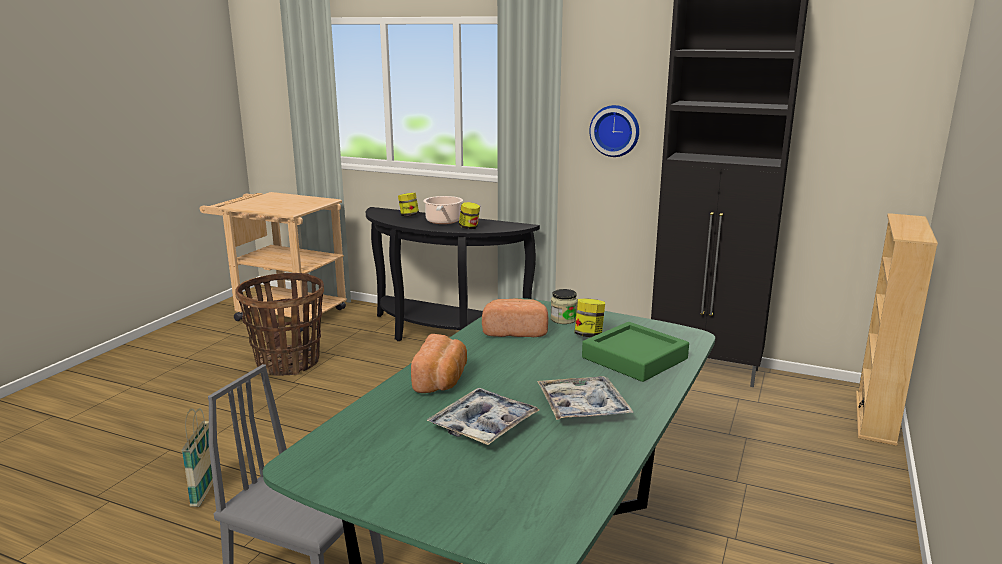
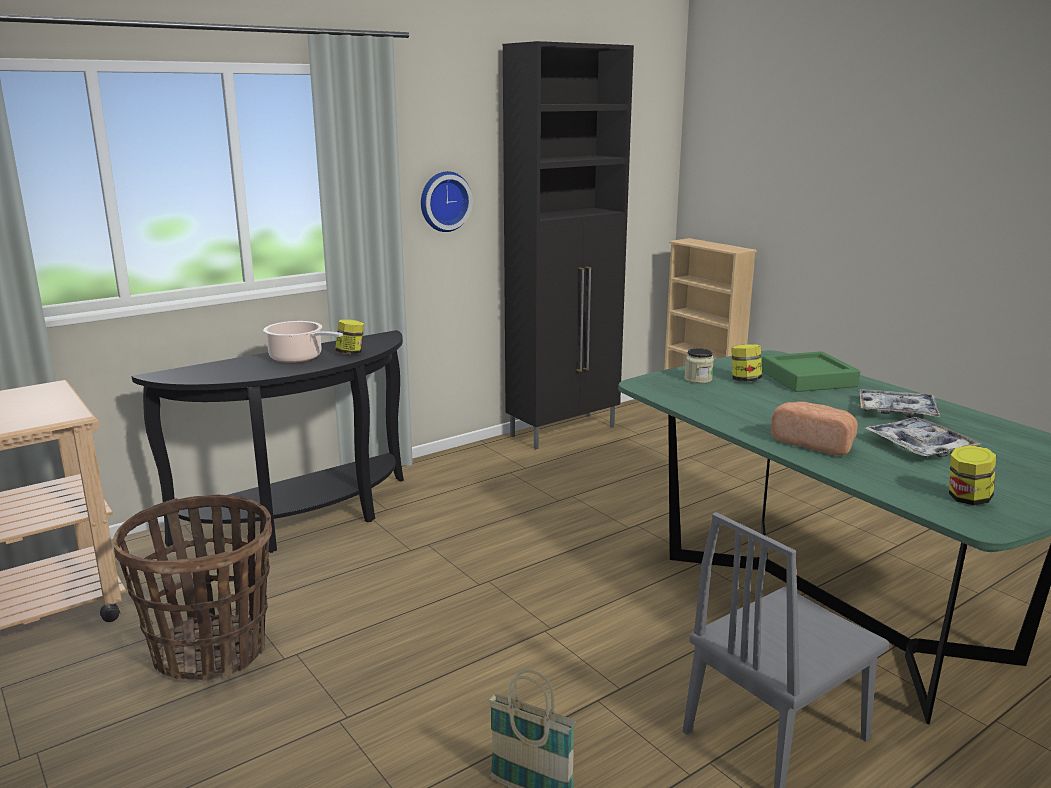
camera: 60 degrees left, 0 degrees up
(409, 215) = (232, 366): jar -> jar (967, 499)
(515, 331) = (712, 399): bread -> none

